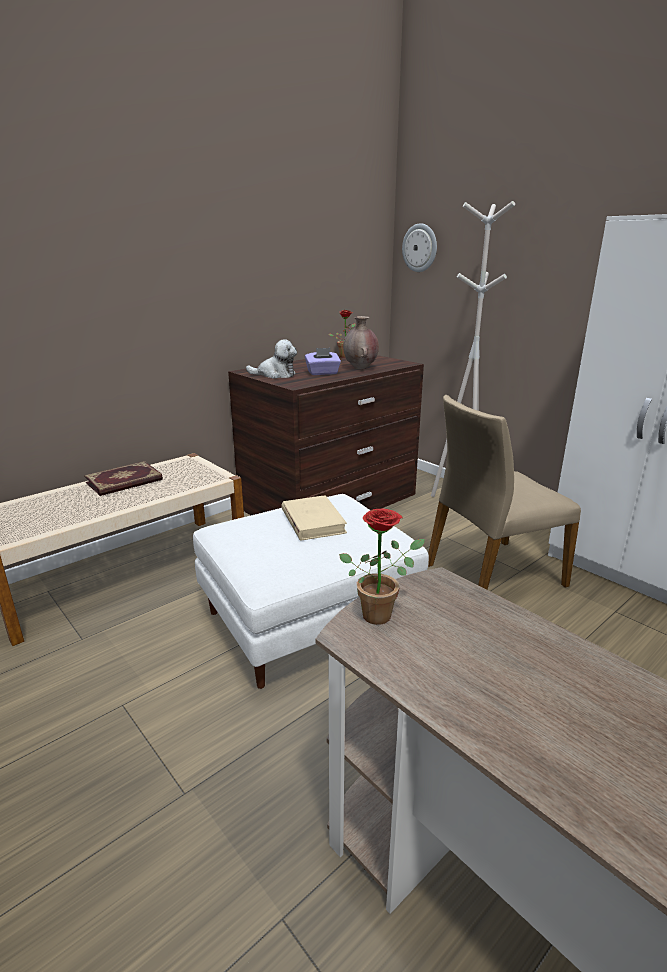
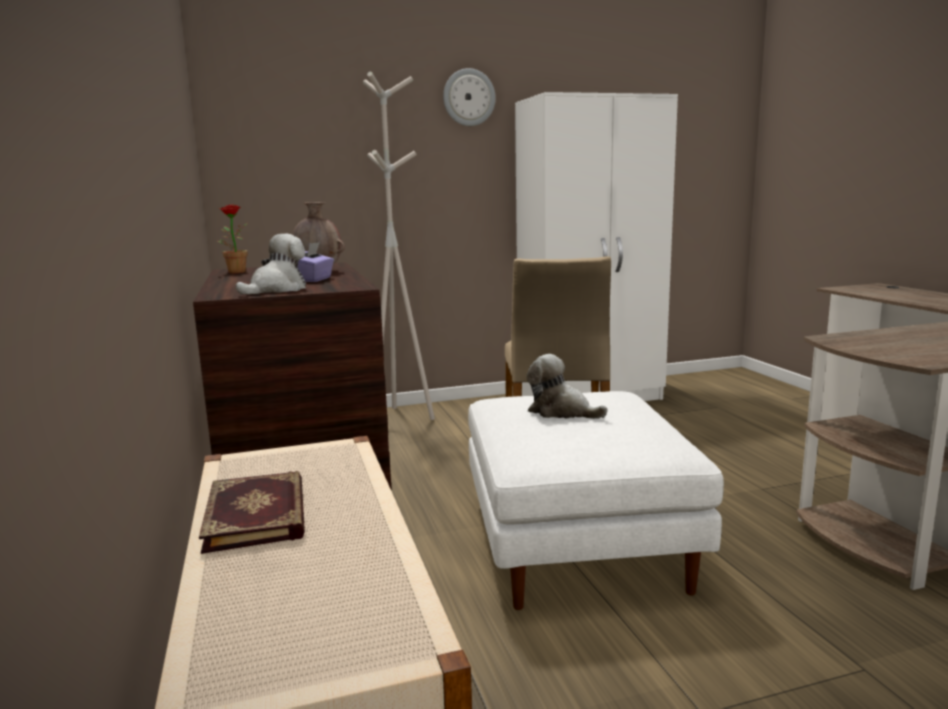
camera: 65 degrees left, 10 degrees down
(313, 521) = (561, 412): beige book -> plush toy
(381, 613) = (885, 353): potted plant -> none
(420, 248) = (248, 128): wall clock -> wall clock (469, 97)

